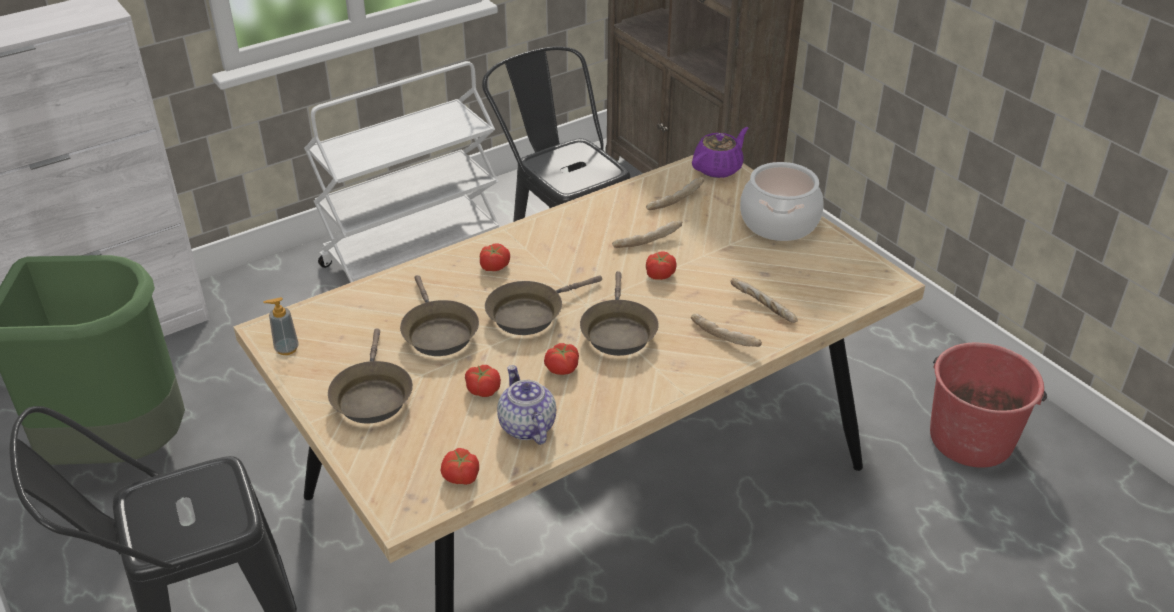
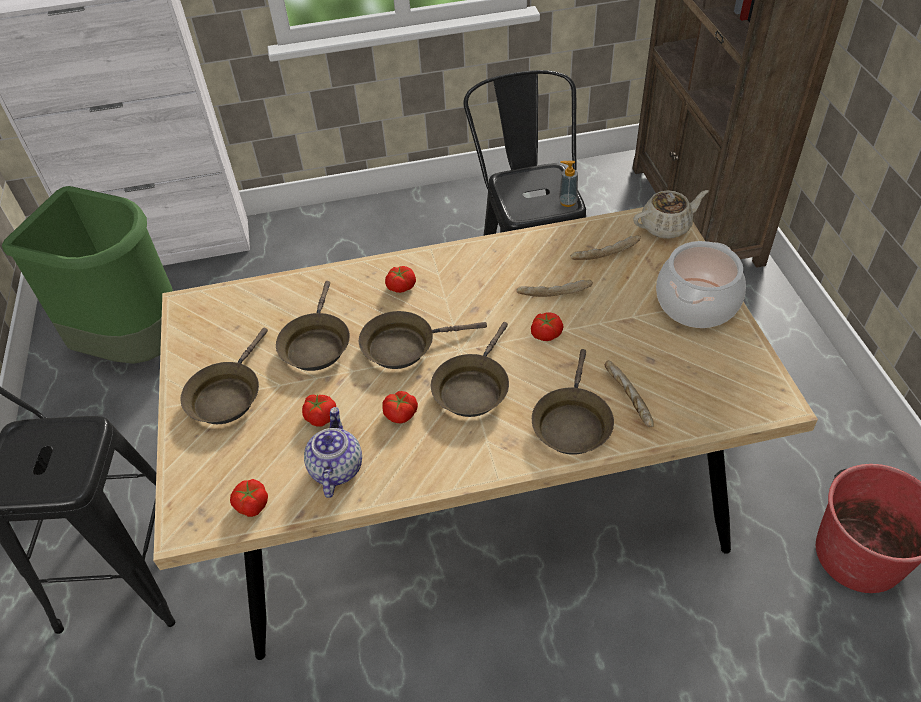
camera: 25 degrees right, 10 degrees up
(286, 349) = (188, 327): soap dispenser -> soap dispenser (567, 202)
(413, 253) = (428, 226): white cart -> none
(718, 168) = (666, 226): purple teapot -> beige teapot
(724, 336) = (571, 423): bread -> brown frying pan

